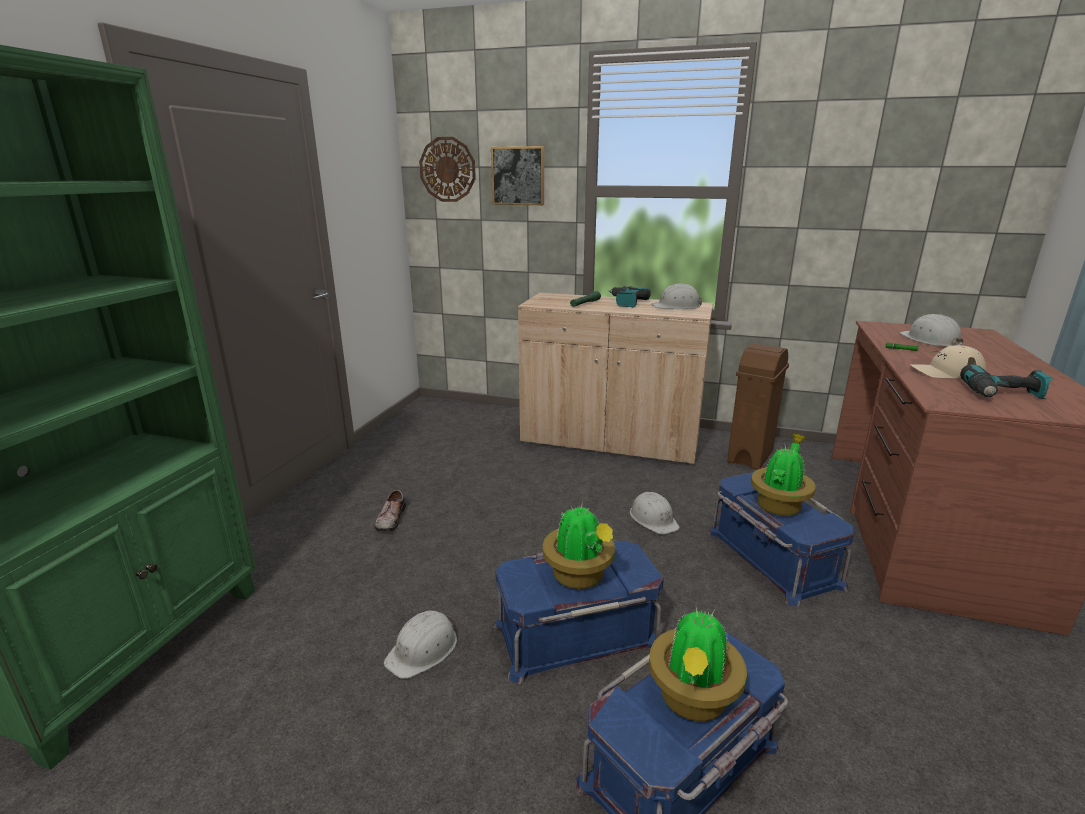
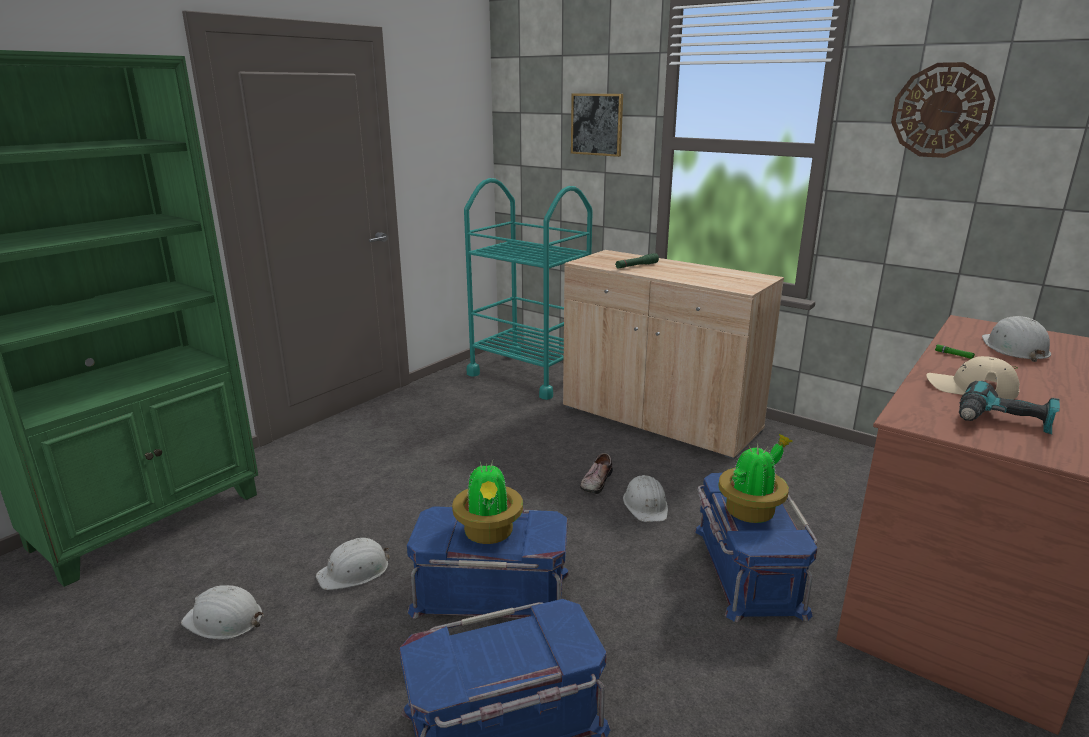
camera: 20 degrees right, 0 degrees up
(390, 519) = (396, 457): shoe -> shoe (595, 481)
(447, 169) = (532, 116): wall clock -> wall clock (941, 110)
(469, 418) = (529, 374): none -> turquoise cart
(626, 302) = (682, 268): power drill -> none
(677, 306) = (734, 277): white hard hat -> white hard hat (224, 620)
(692, 699) = (502, 654): potted plant -> none
(750, 456) = (811, 461): brown trash can -> none

